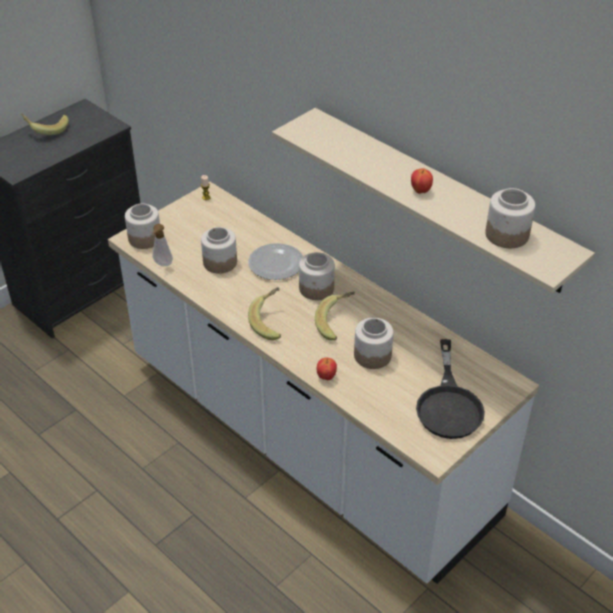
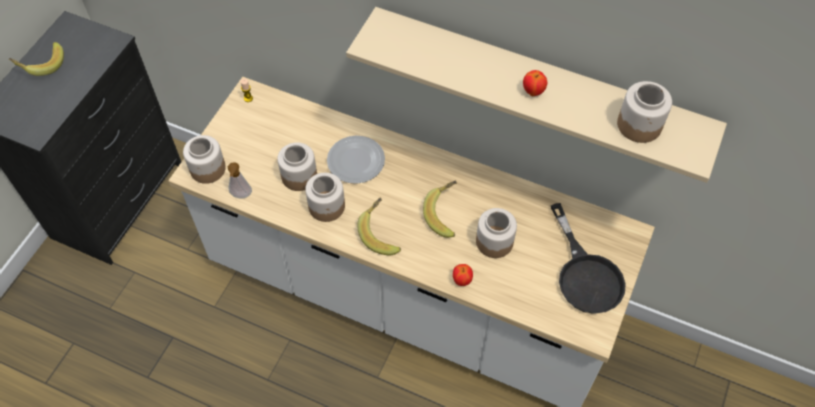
camera: 20 degrees left, 15 degrees up
(316, 289) = (408, 179): jar -> jar (327, 206)

